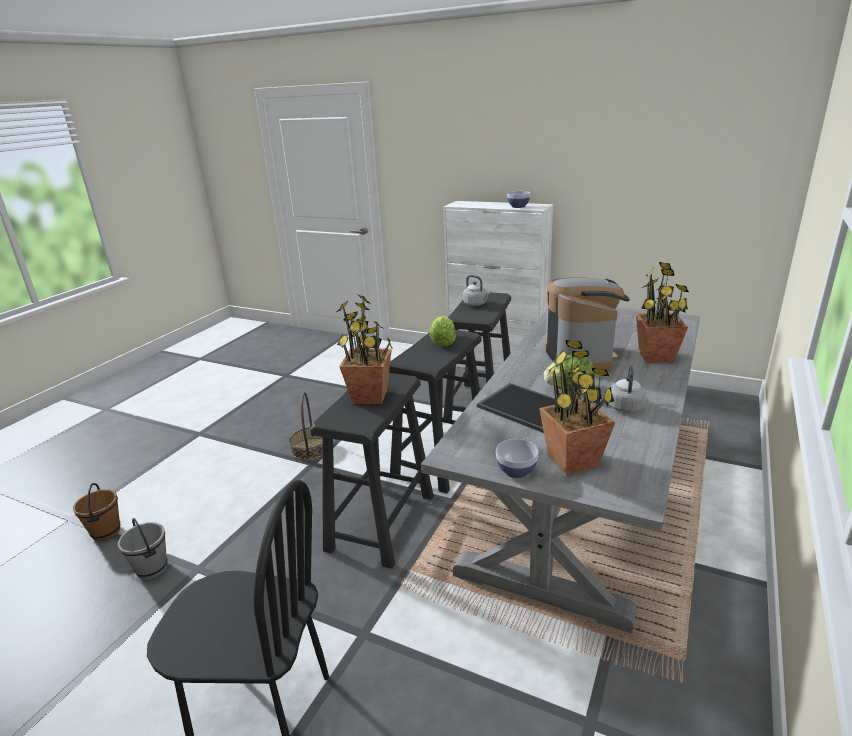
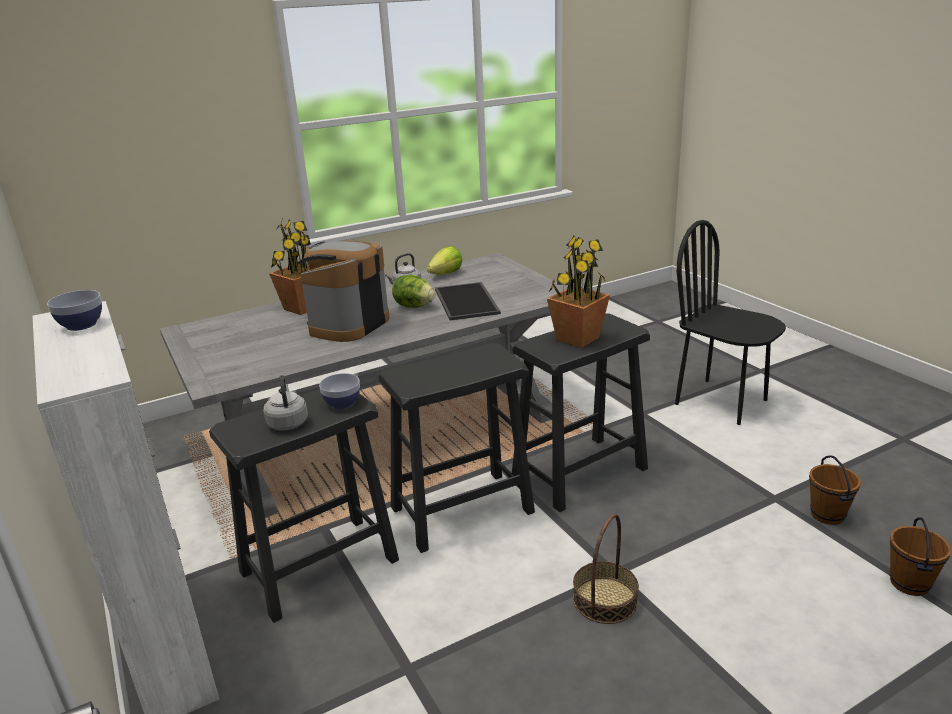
camera: 145 degrees left, 0 degrees up
(151, 569) = (828, 515): grey bucket -> brown bucket
(443, 341) = (432, 374): lettuce -> lettuce (446, 274)
(516, 471) = (533, 279): bowl -> bowl (342, 403)
(573, 461) = (494, 276): potted plant -> none

